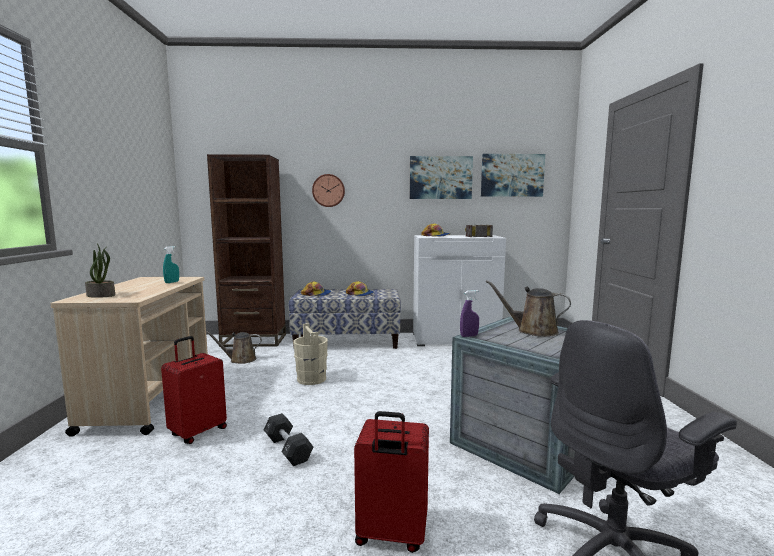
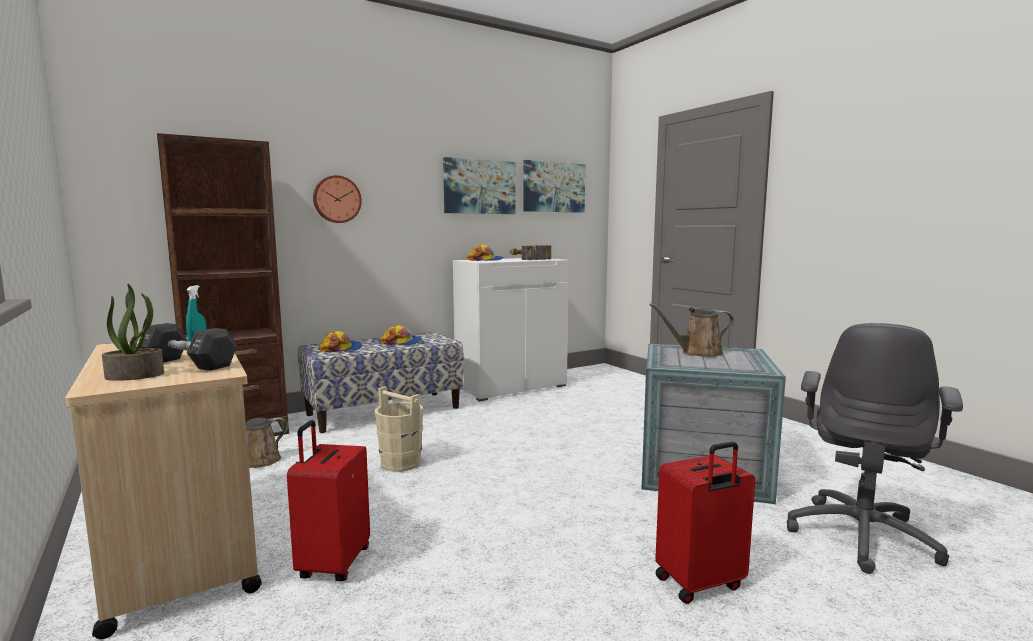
camera: 30 degrees left, 0 degrees up
(288, 449) = (486, 545): black dumbbell -> black dumbbell (188, 363)
(469, 336) = (658, 365): purple spray bottle -> none

